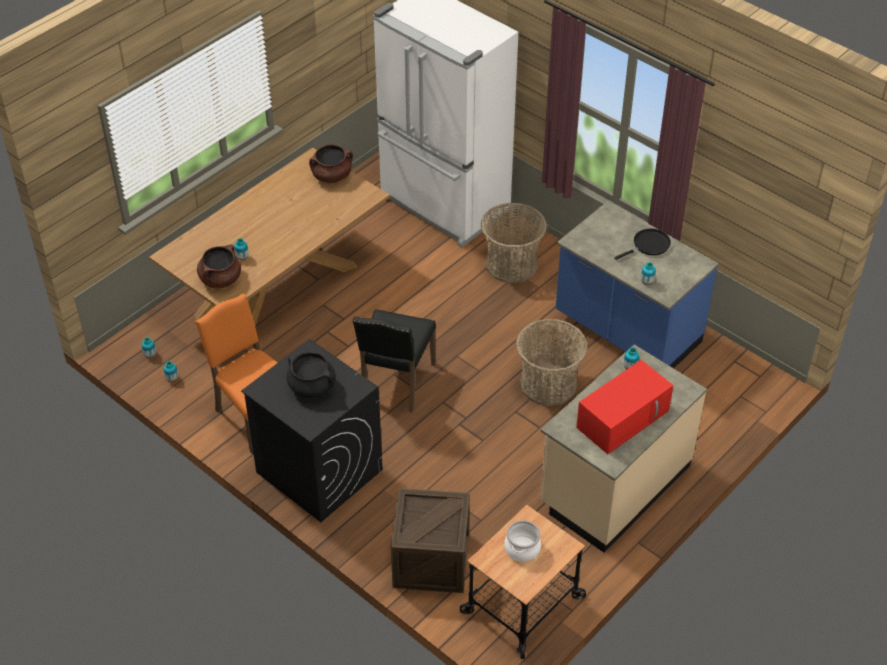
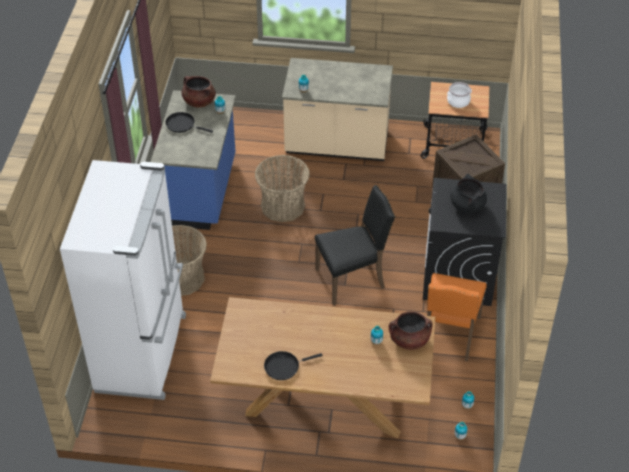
camera: 125 degrees left, 0 degrees up
(279, 192) = (284, 366): none -> black frying pan
(332, 176) = (236, 344): brown cooking pot -> brown cooking pot (199, 102)
(623, 418) = (346, 78): red microwave -> none

